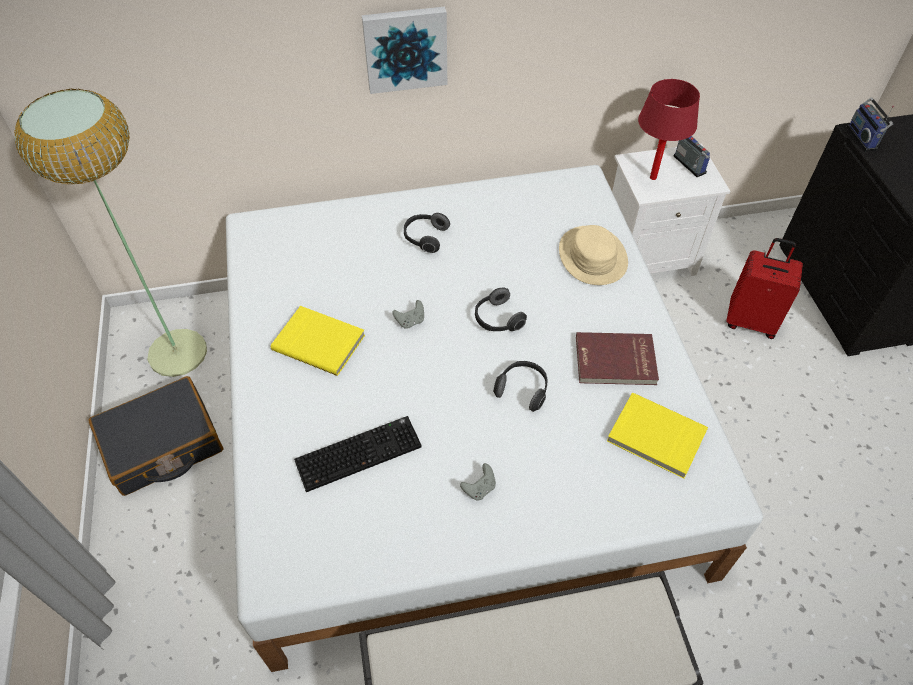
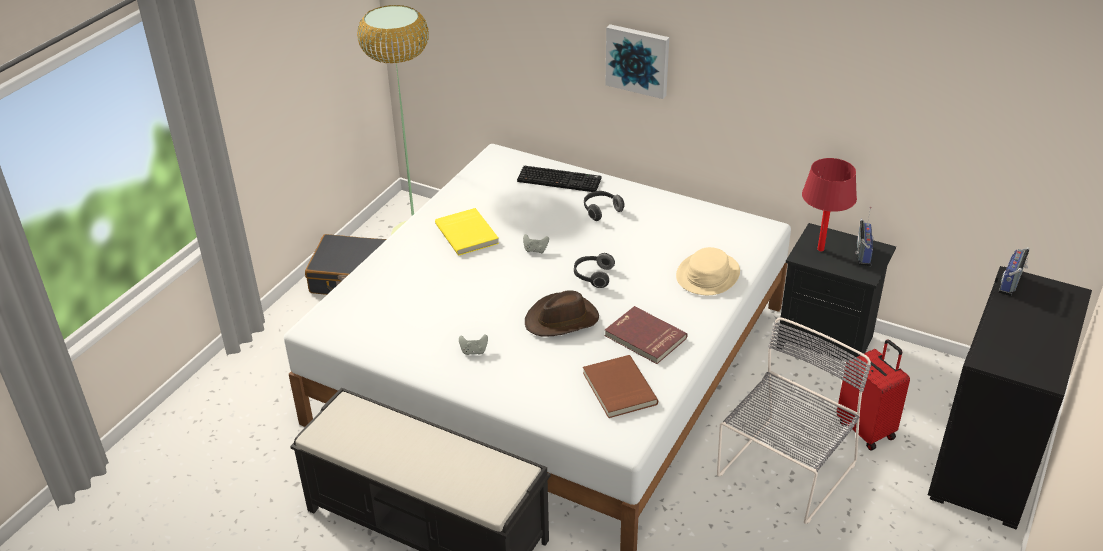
camera: 40 degrees right, 15 degrees down
(359, 452) = (427, 297): keyboard -> keyboard (560, 179)
(522, 390) = (562, 320): headphones -> brown hat
(648, 257) = (827, 343): white nightstand -> black nightstand
(655, 437) = (618, 389): yellow book -> brown book
(738, 402) = (784, 472): none -> grey chair

